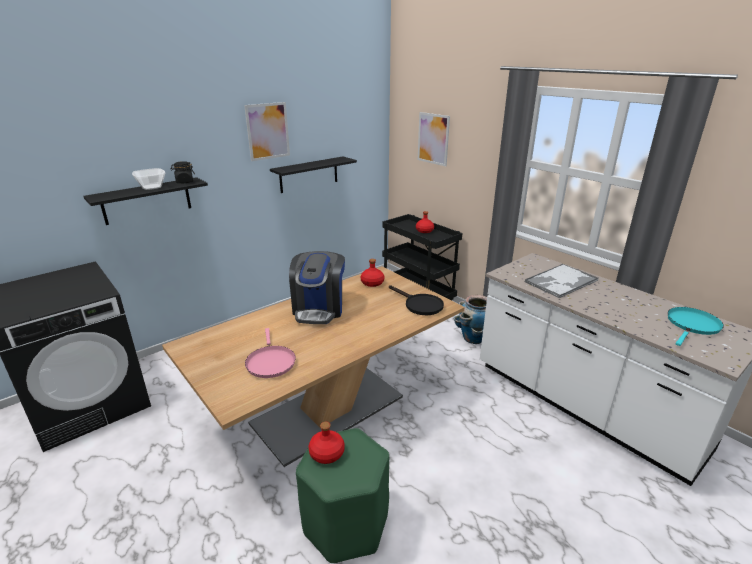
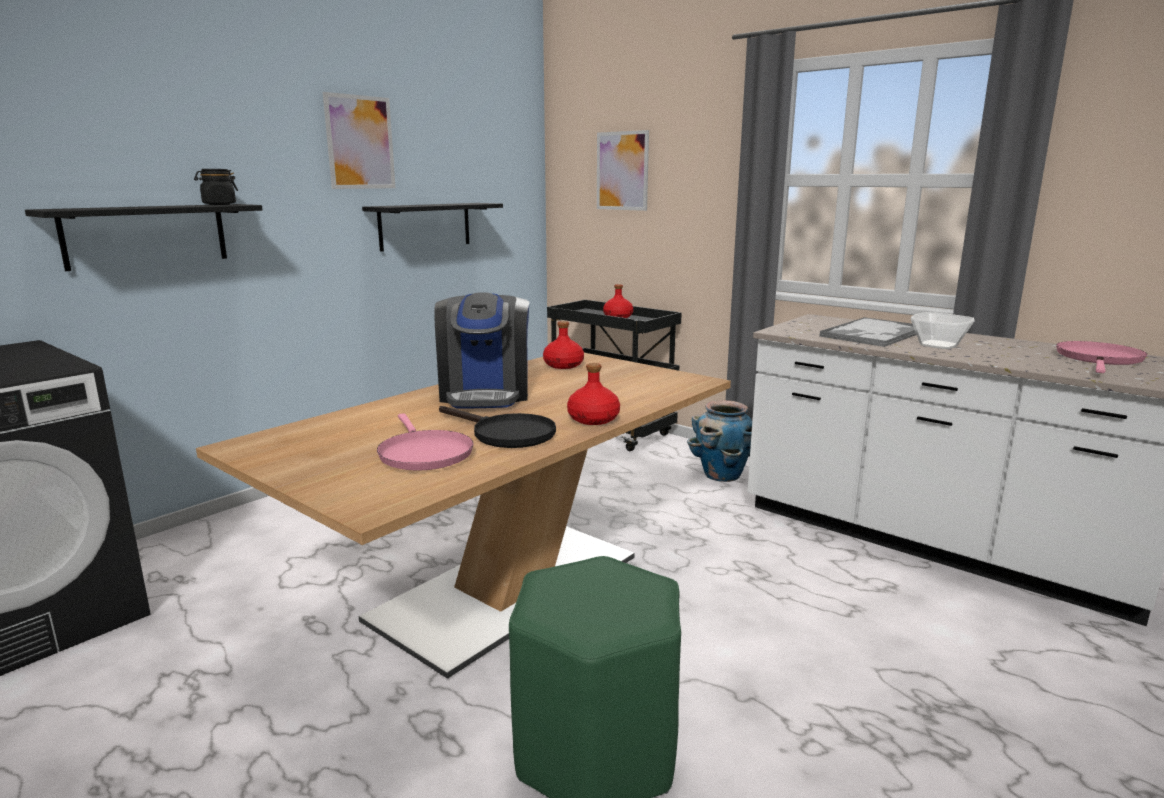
camera: 10 degrees left, 10 degrees down
(152, 187) = (159, 206): bowl -> bowl (938, 345)
(327, 453) = (563, 592): red bottle -> red bottle (593, 419)
(419, 305) = (656, 382): black frying pan -> black frying pan (505, 434)
(692, 325) = (1099, 359): turquoise frying pan -> pink frying pan

